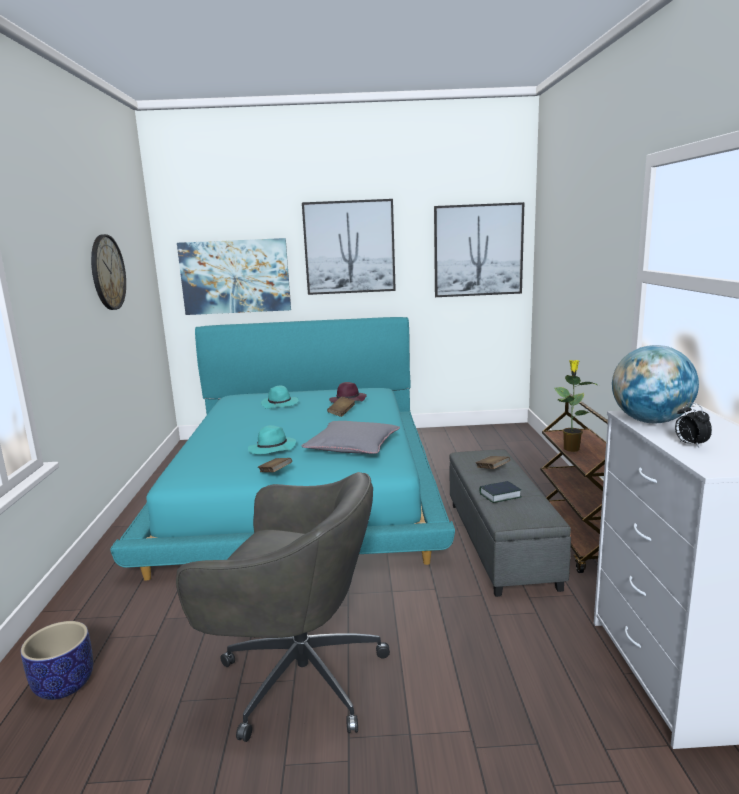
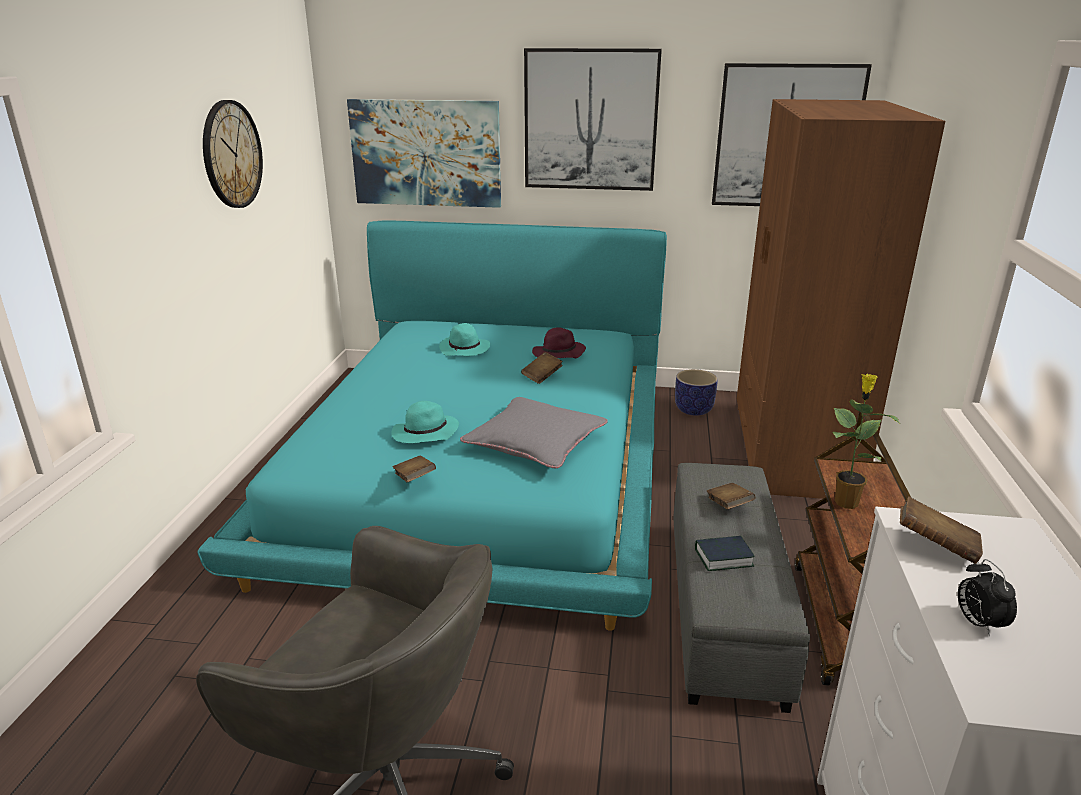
camera: 10 degrees right, 10 degrees up
(65, 685) = (106, 739): planter -> planter (694, 410)
(513, 452) = (791, 450): none -> brown wardrobe
(650, 421) = (935, 547): globe -> brown book

